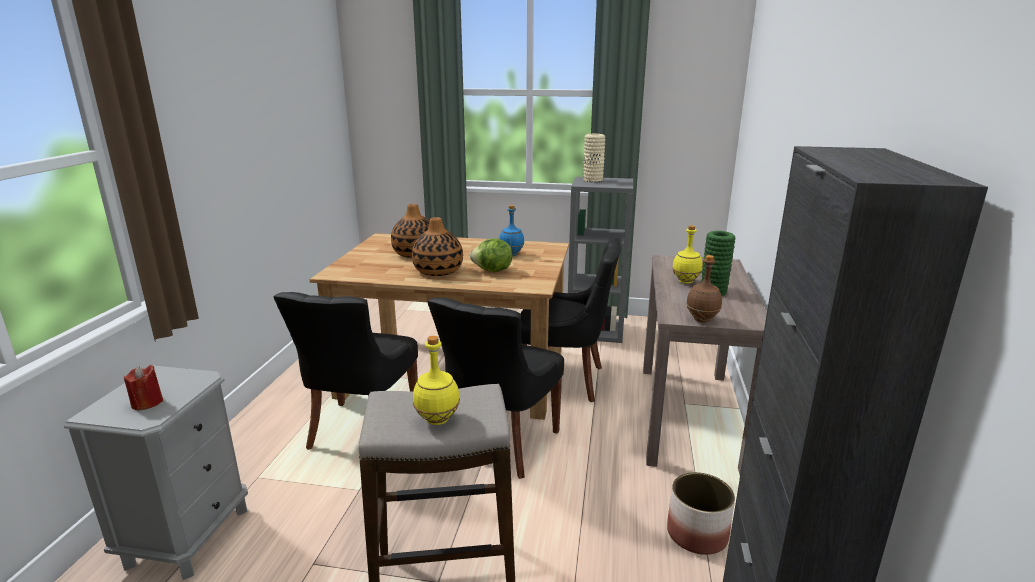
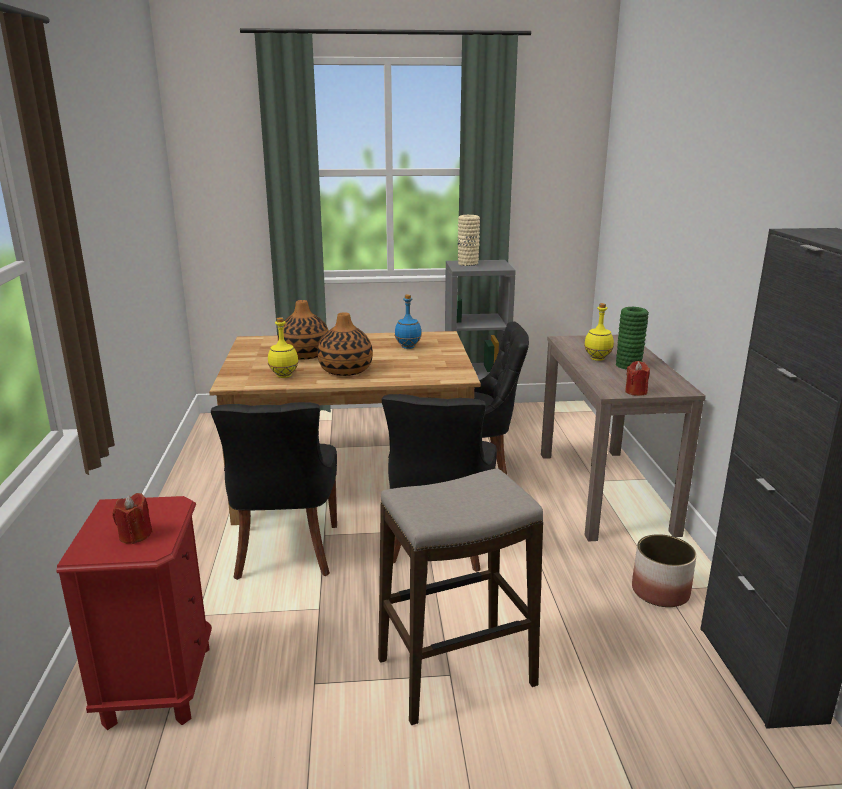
camera: 15 degrees left, 0 degrees up
(187, 536) = (157, 685): grey nightstand -> red nightstand
(438, 420) = (469, 505): yellow bottle -> yellow bottle (284, 376)
(492, 271) = (403, 365): lettuce -> none
(701, 319) = (636, 392): brown bottle -> red candle

